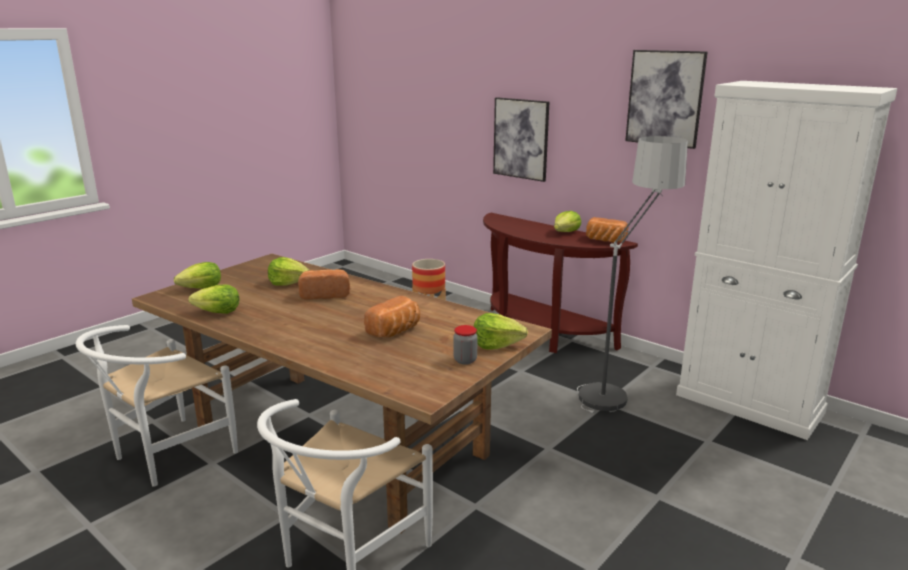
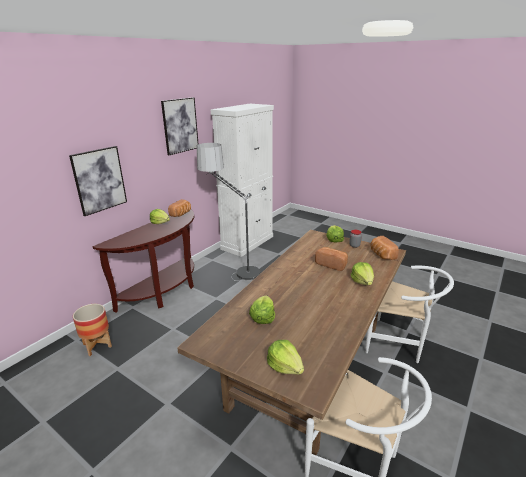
camera: 95 degrees left, 5 degrees up
(218, 312) = (333, 339): lettuce -> lettuce (362, 281)
(325, 294) = (283, 296): bread -> bread (381, 255)

